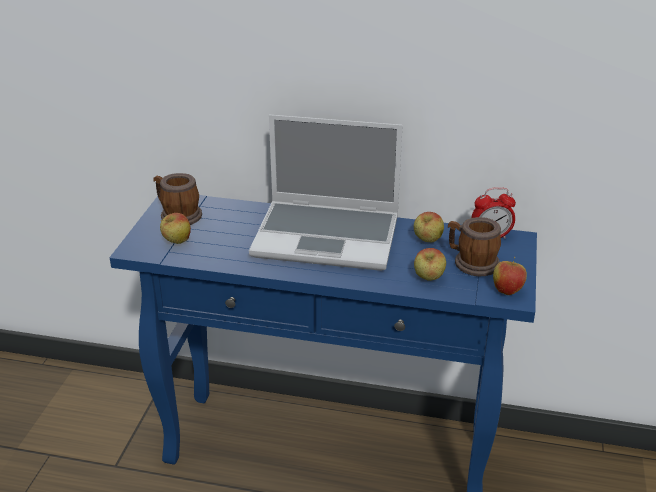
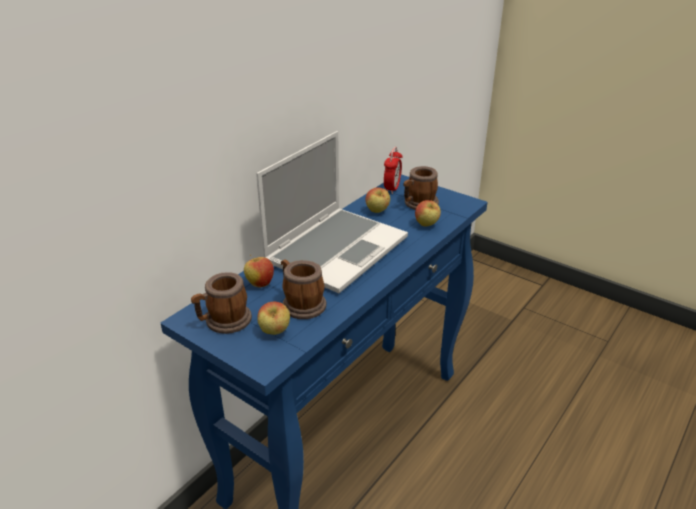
camera: 65 degrees left, 0 degrees up
(225, 242) = (300, 303): none -> mug
(507, 291) = (459, 202): apple -> apple (260, 284)

